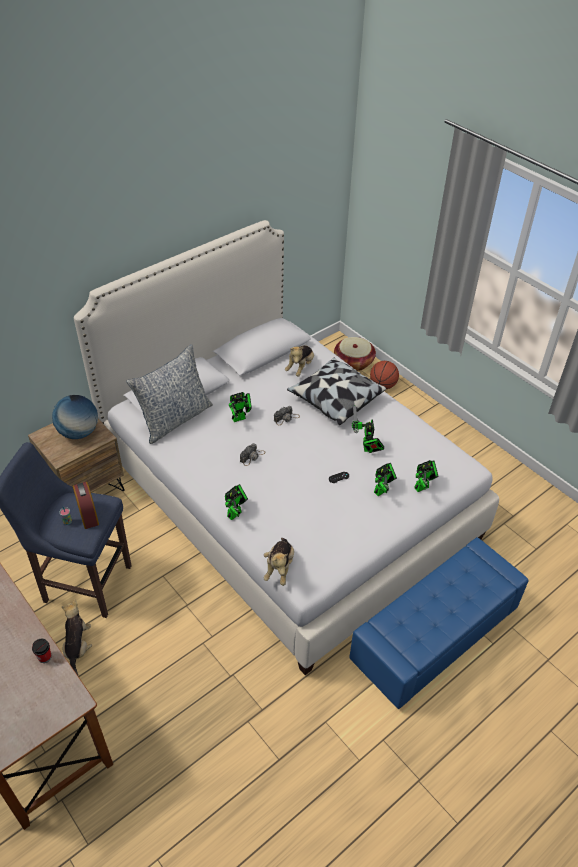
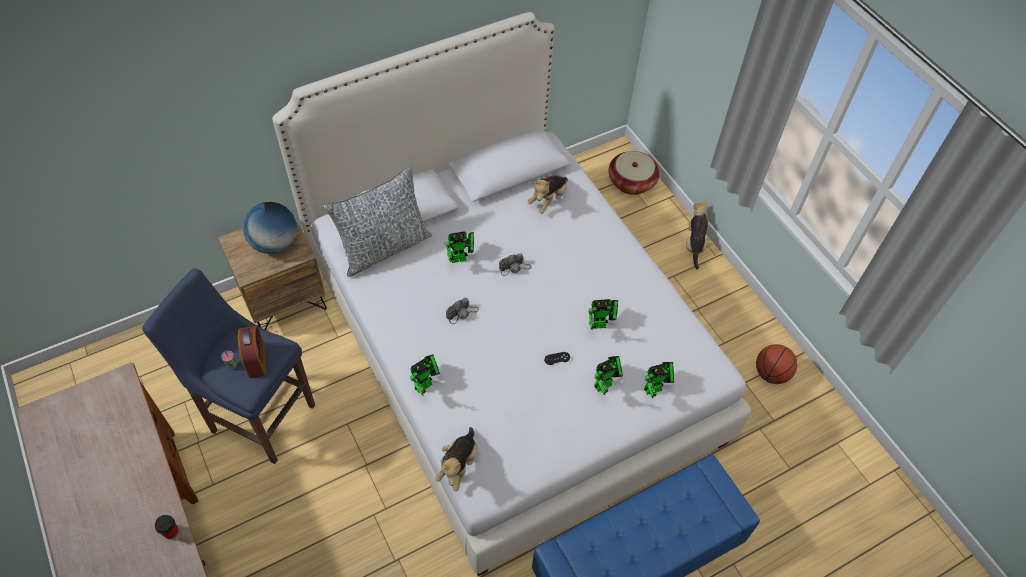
camera: 10 degrees right, 10 degrees up
(78, 647) = (238, 493): plush toy -> plush toy (695, 244)
(335, 399) = (579, 251): pillow -> none
(367, 448) = (600, 324): toy robot -> toy robot turned 105 degrees counterclockwise
(383, 385) = (659, 219): basketball -> basketball (771, 374)

